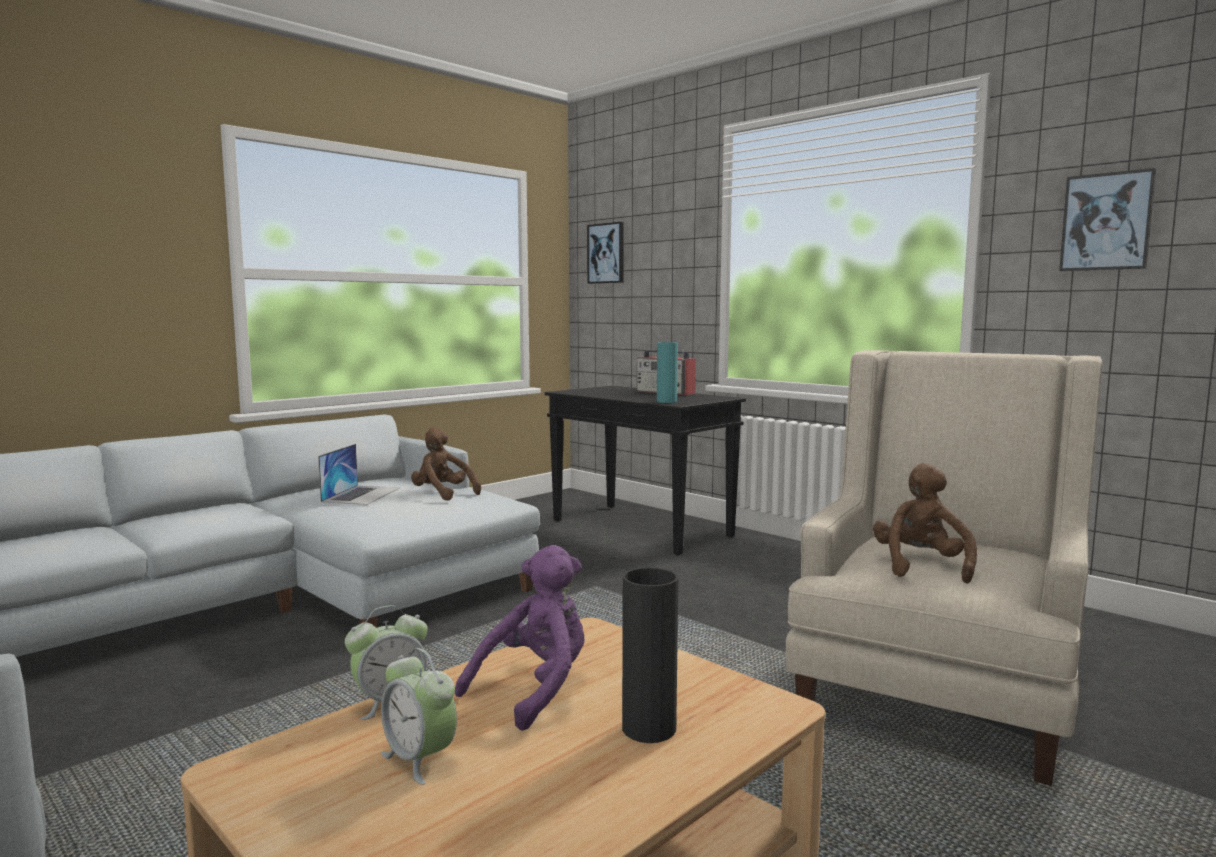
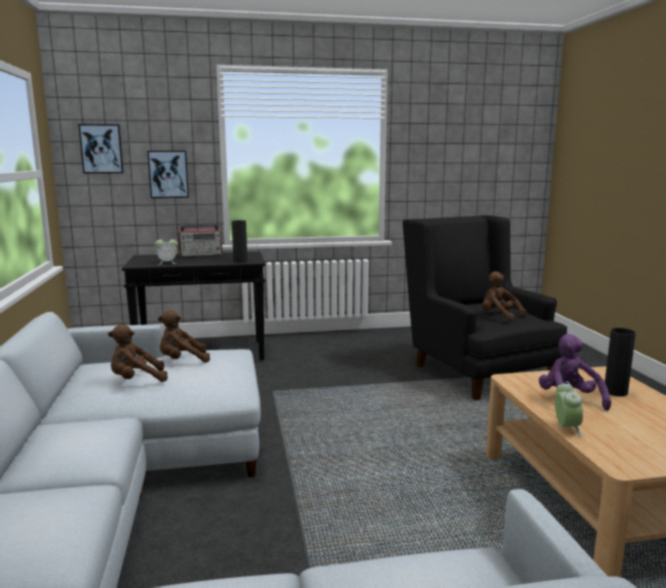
camera: 55 degrees left, 5 degrees up
(361, 495) = (136, 380): laptop -> brown plush toy
(419, 760) = (625, 431): alarm clock -> alarm clock (167, 263)
(666, 401) = (240, 261): turquoise vase -> black vase
(938, 688) = (475, 370): beige armchair -> black armchair
(1106, 222) = (440, 150): picture -> picture (168, 174)

